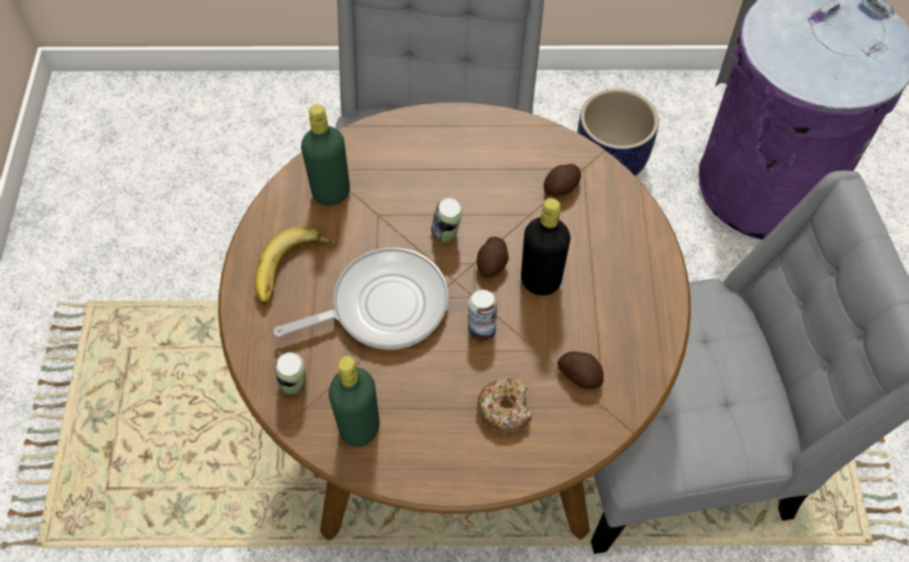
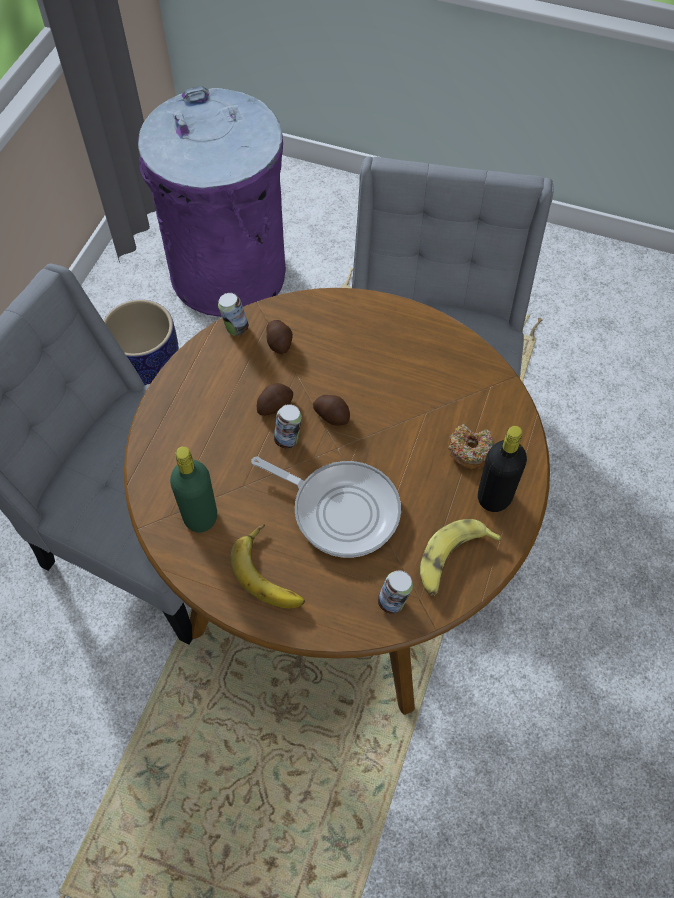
camera: 70 degrees left, 0 degrees up
(359, 428) = (452, 561): green bottle -> banana
(382, 306) = (340, 509): frying pan -> frying pan turned 120 degrees clockwise
(481, 329) = (391, 443): can -> can (235, 328)
(540, 281) = (363, 388): black bottle -> black bottle (494, 497)
(580, 374) = (457, 391): potato -> potato (274, 405)

